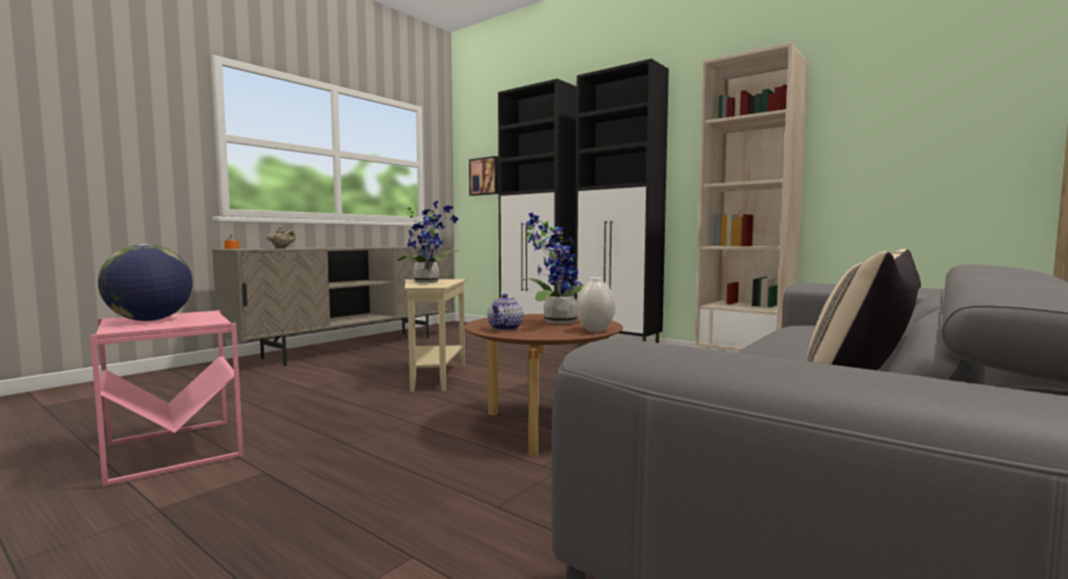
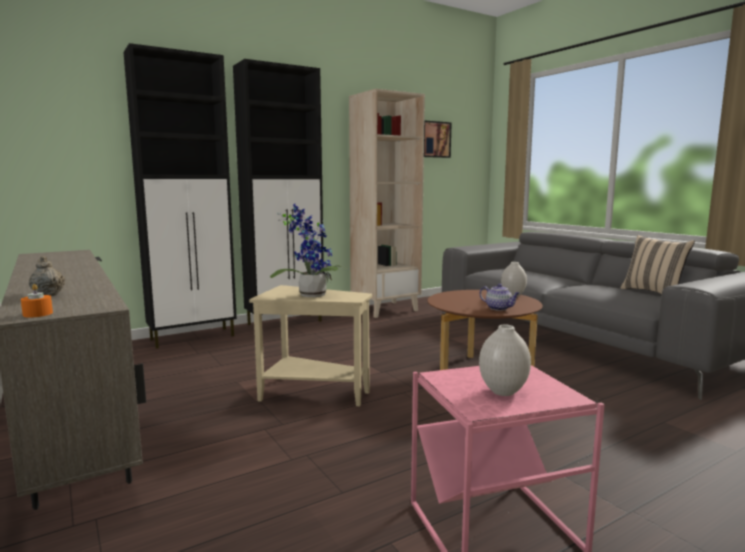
camera: 70 degrees left, 5 degrees up
(150, 320) = (503, 392): globe -> white vase
(485, 176) = (55, 145): picture -> picture (434, 139)
(555, 322) = (476, 298): potted plant -> none

